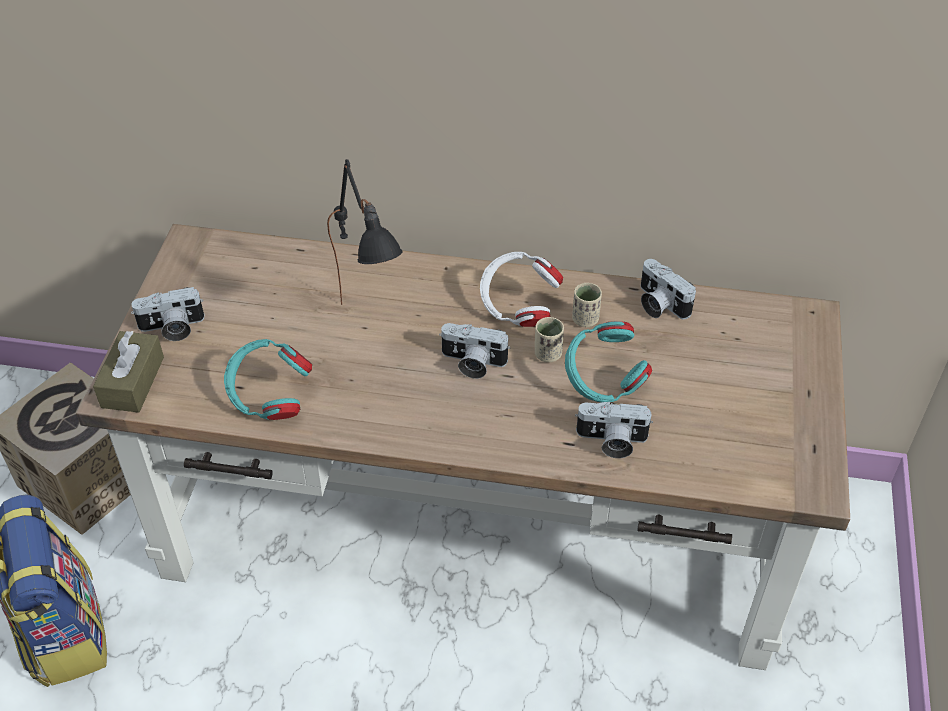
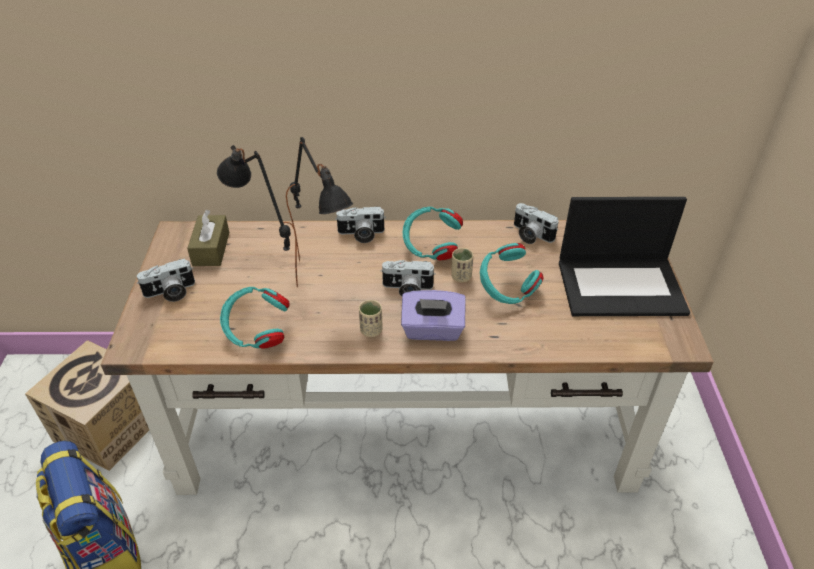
camera: 10 degrees left, 5 degrees down
(133, 382) = (144, 335): brown tissue box -> brown tissue box (211, 249)
(298, 319) = (268, 275): none -> black table lamp
(491, 424) = (432, 330): none -> purple tissue box
(518, 308) = (431, 249): white headphones -> turquoise headphones
(585, 319) = (481, 251): beige cup -> beige cup (371, 330)
(611, 441) = (525, 331): camera -> camera (361, 234)
(761, 396) = (621, 286): none -> laptop

